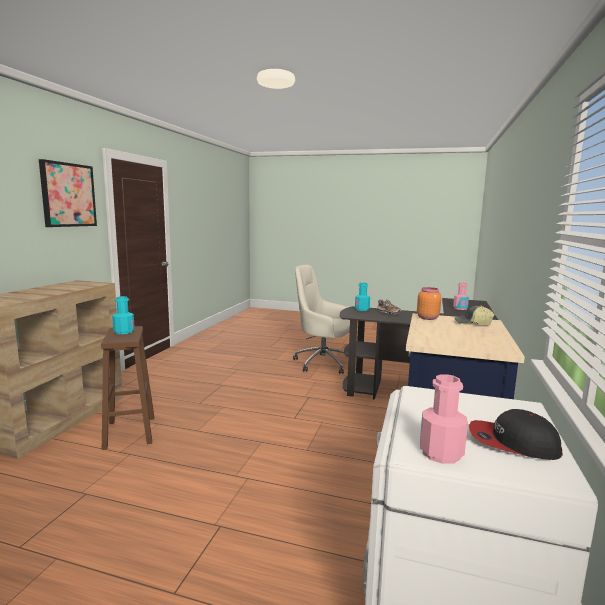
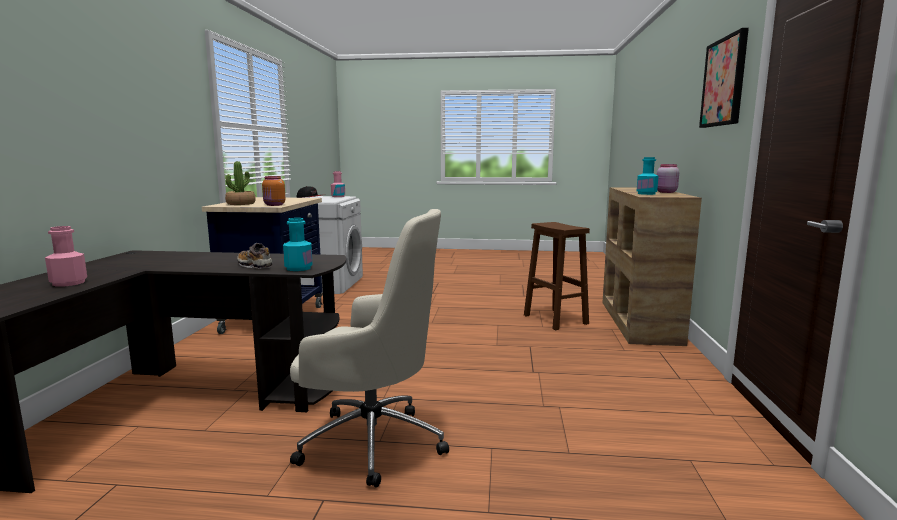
camera: 170 degrees right, 0 degrees up
(42, 288) = (665, 192): none -> pink jar
(124, 332) = (564, 226): turquoise bottle -> turquoise bottle (646, 193)
(472, 323) = (241, 204): cap -> potted plant

